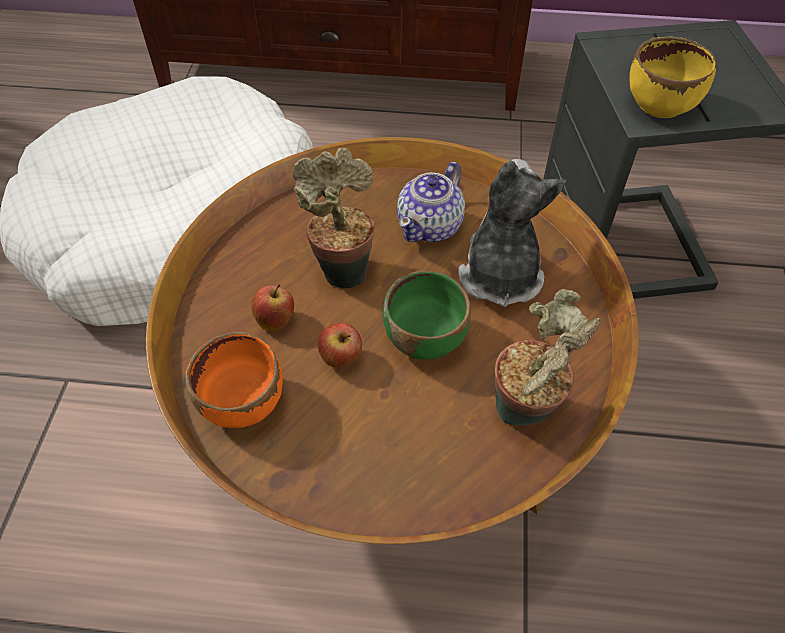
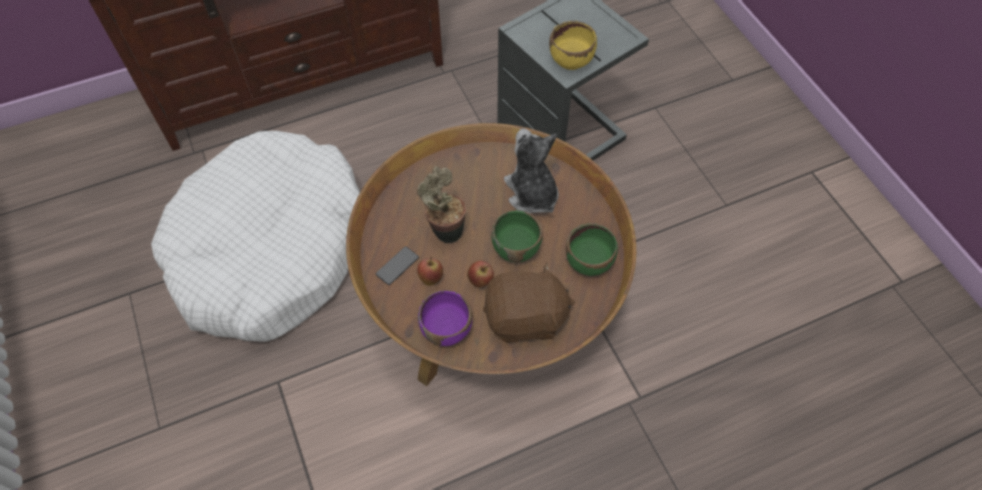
camera: 30 degrees left, 5 degrees up
(243, 402) = (446, 329): orange bowl -> purple bowl
(244, 284) = (397, 266): none -> phone
(368, 448) = (525, 318): none -> brown plush toy
(431, 226) = (476, 182): teapot -> none
(526, 412) = (589, 262): potted plant -> green bowl

